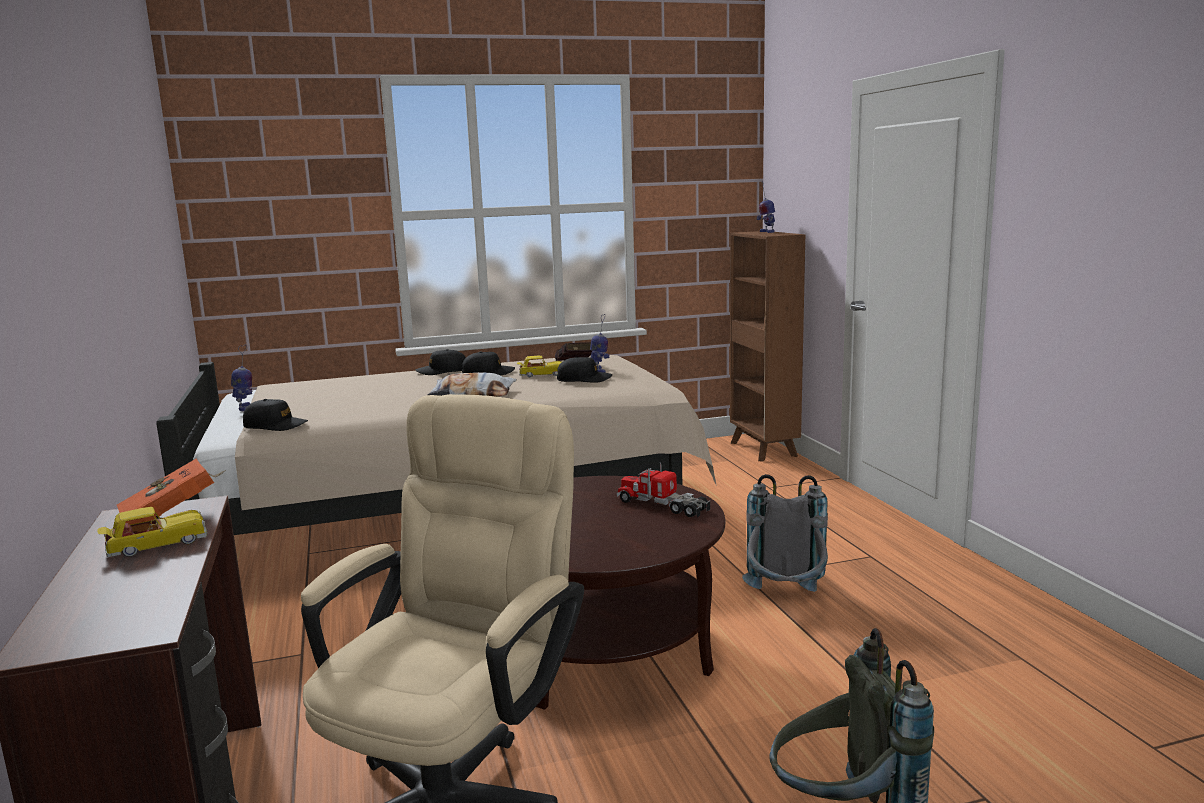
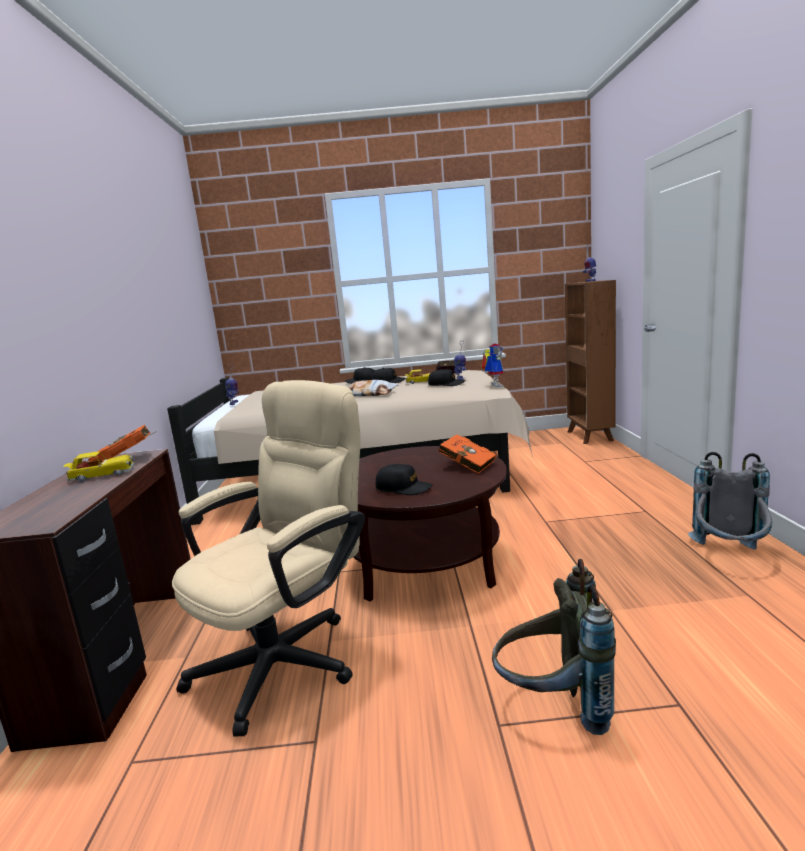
camera: 15 degrees right, 0 degrees up
(275, 426) = (242, 412): black cap -> black cap (403, 488)
(657, 383) = (494, 385): none -> toy robot
(663, 505) = (466, 465): toy truck -> orange book
(786, 601) = (568, 539): grey backpack -> grey backpack (729, 555)

